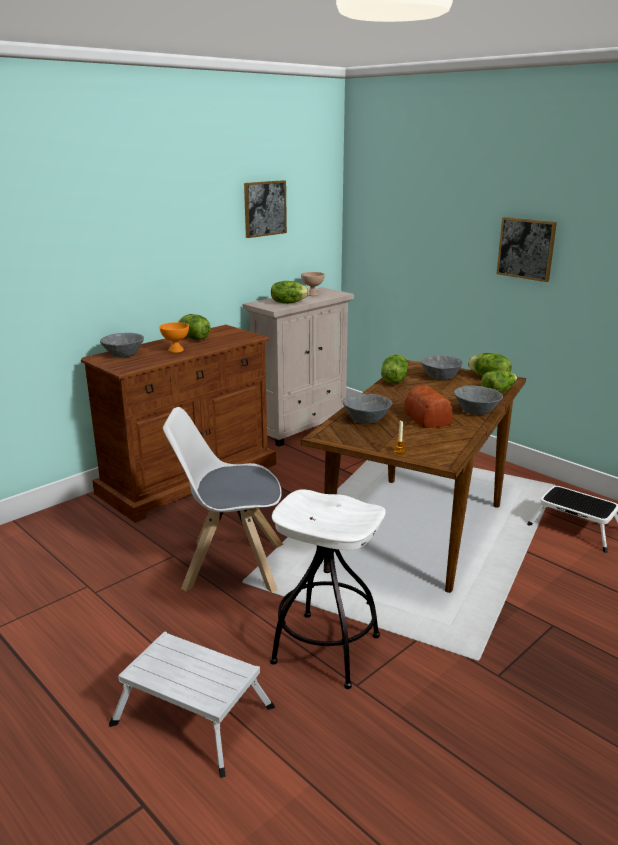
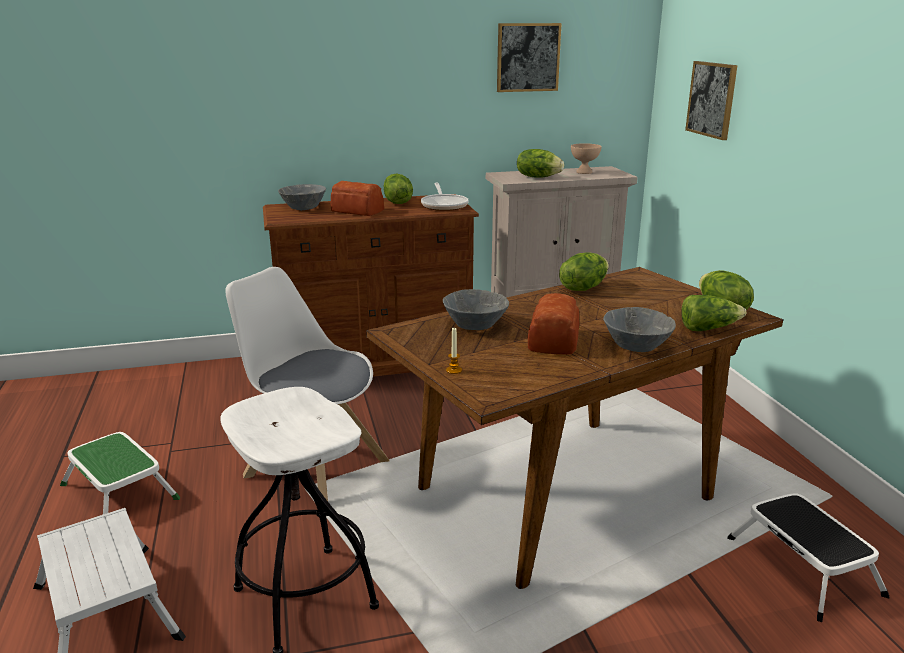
camera: 30 degrees right, 0 degrees up
(89, 636) = (118, 492): none -> green step ladder
(176, 350) = (358, 211): orange bowl -> bread
(235, 335) = (444, 205): none -> frying pan
(440, 377) = (653, 294): grey bowl -> none
(526, 248) = (844, 124): picture -> picture (712, 99)

